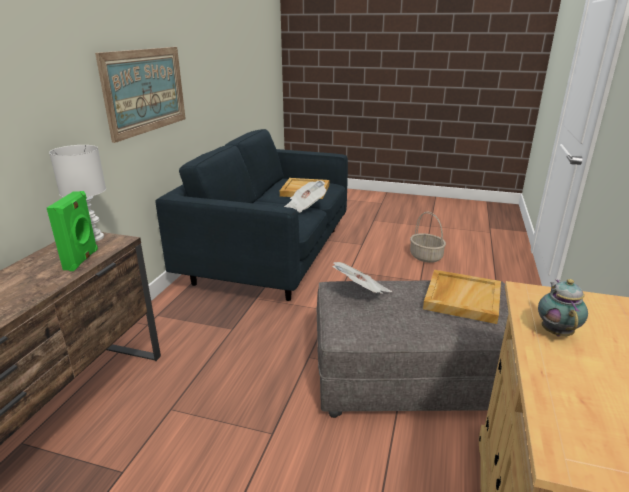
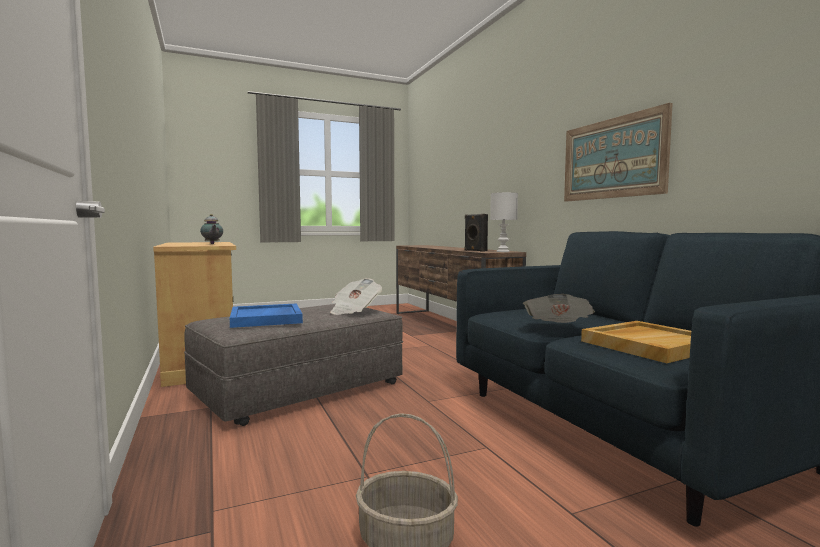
camera: 140 degrees right, 20 degrees down
(82, 260) = (475, 250): green speaker -> black speaker
(461, 298) = (267, 319): beige tray -> blue tray

